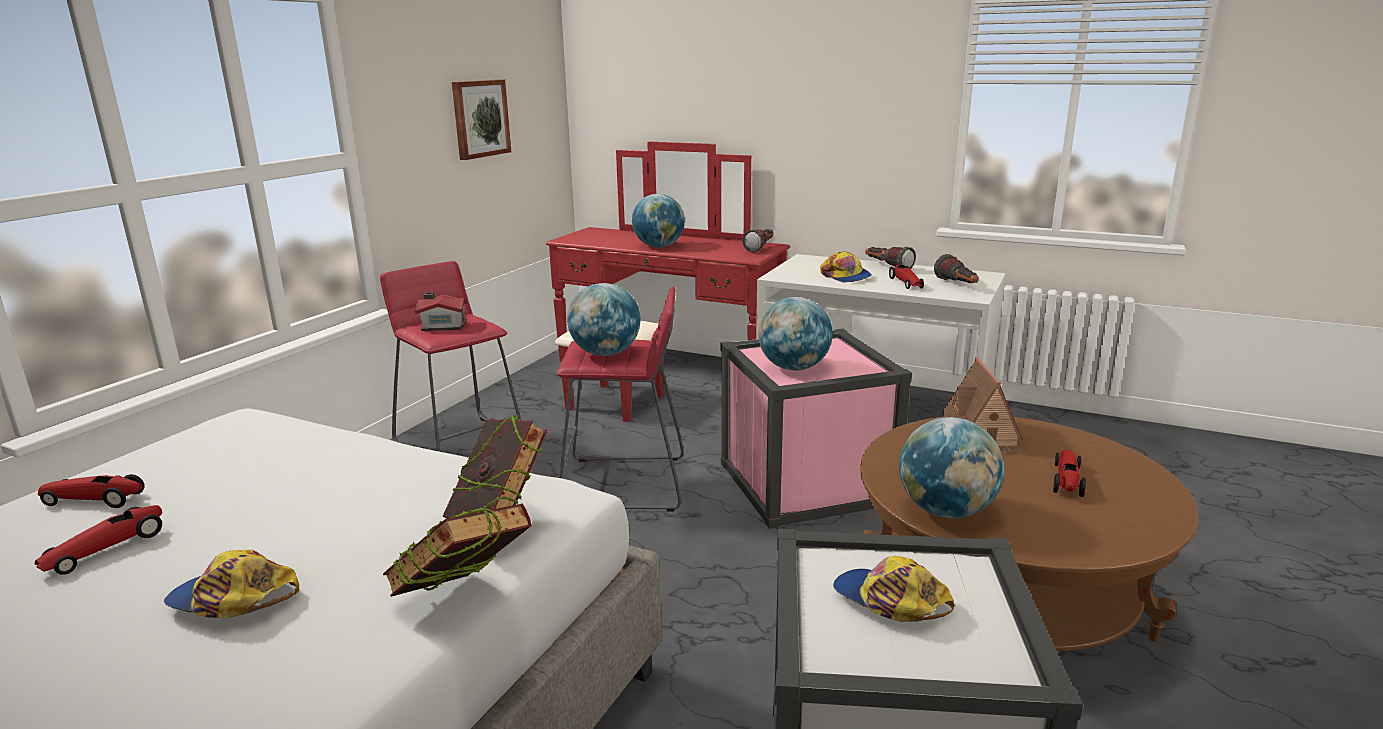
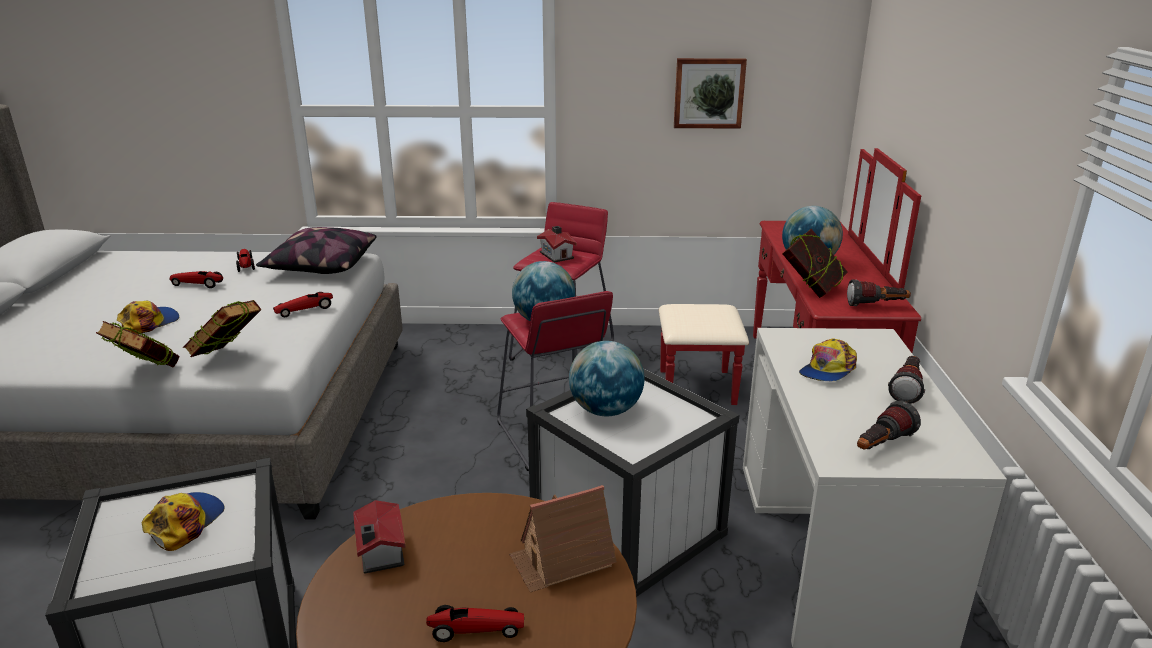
camera: 65 degrees right, 5 degrees up
(232, 599) = (149, 323): cap -> cap turned 45 degrees clockwise
(237, 441) = (321, 267): none -> pillow
(711, 255) = (811, 289): none -> book
(806, 483) = (628, 531): pink storage box -> white storage box
(905, 283) = (846, 409): toy car -> toy car (304, 310)
(946, 511) = (379, 553): globe -> toy house

